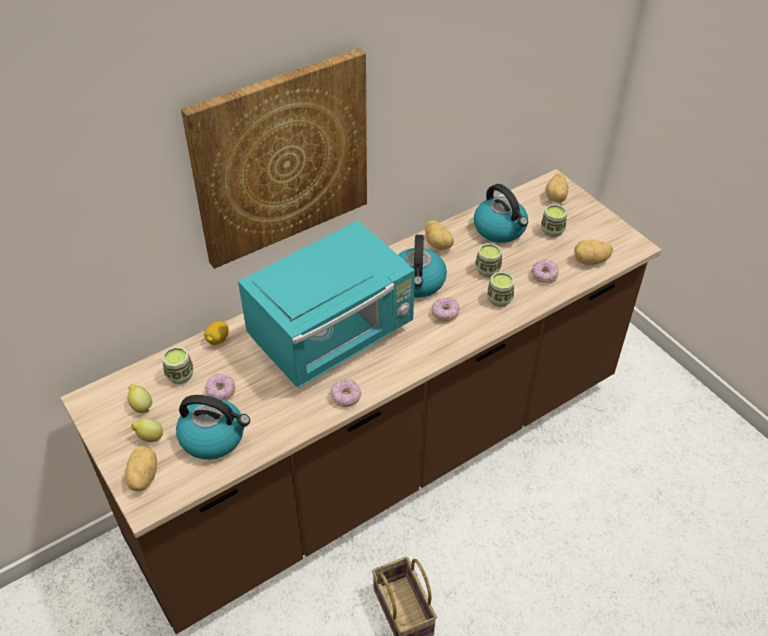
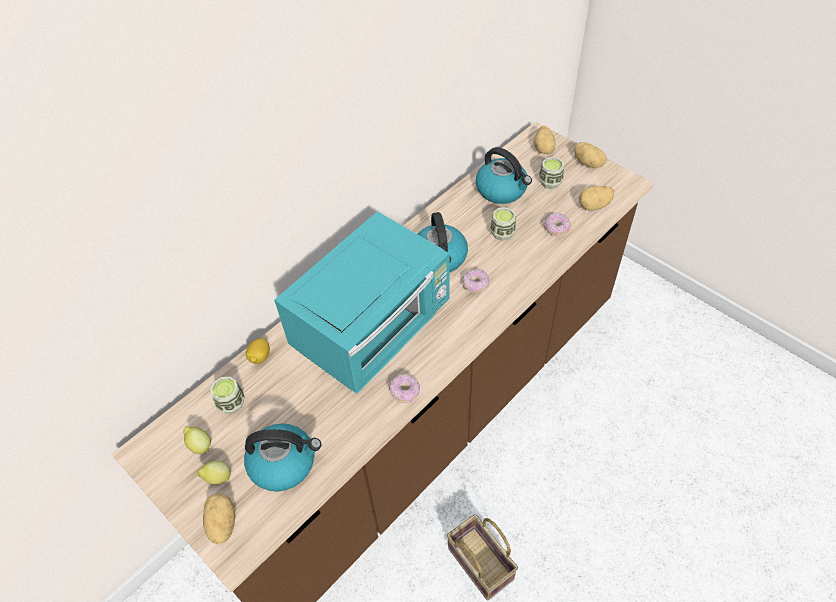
camera: 10 degrees left, 5 degrees up
(221, 392) = (278, 413): donut -> none
(281, 158) = (293, 164): picture -> none
(438, 244) = (448, 215): potato -> potato (588, 163)
(499, 299) = (522, 260): cup -> none

